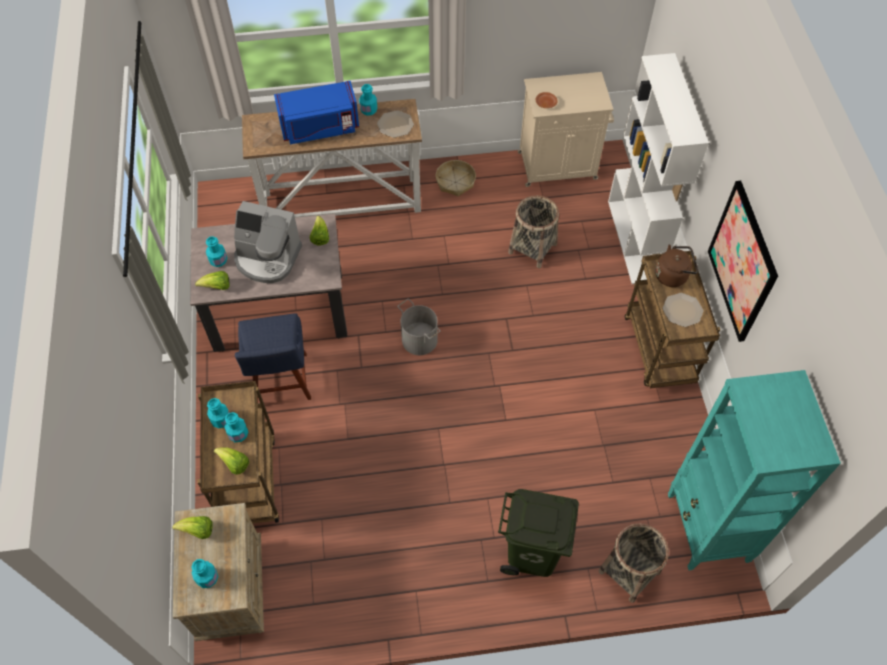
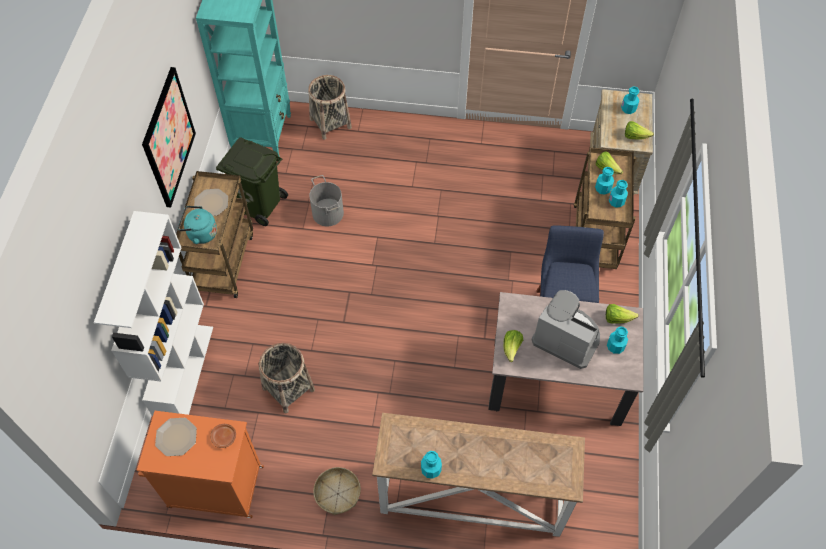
camera: 165 degrees left, 0 degrees up
(319, 128) = (492, 457): blue microwave -> none
(395, 125) = (405, 439): plate -> plate (176, 436)
(420, 339) = (428, 321): grey bucket -> grey bucket (327, 213)
(532, 554) = (393, 146): green trash can -> green trash can (260, 204)
(559, 165) = (213, 487): beige cabinet -> orange cabinet
(673, 275) = (200, 233): brown kettle -> turquoise kettle

